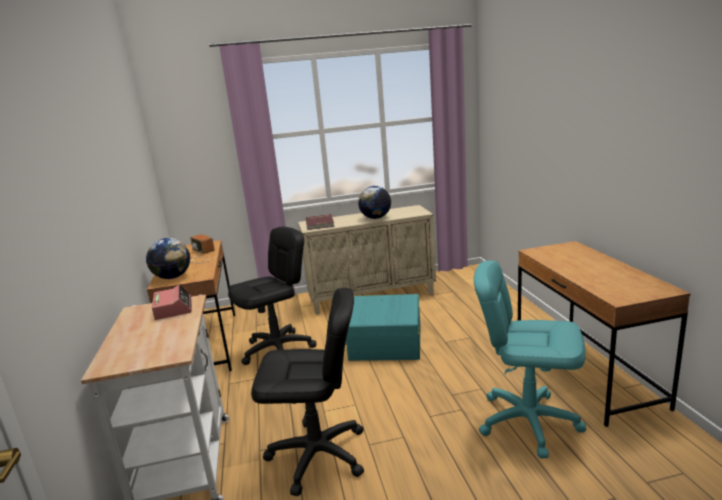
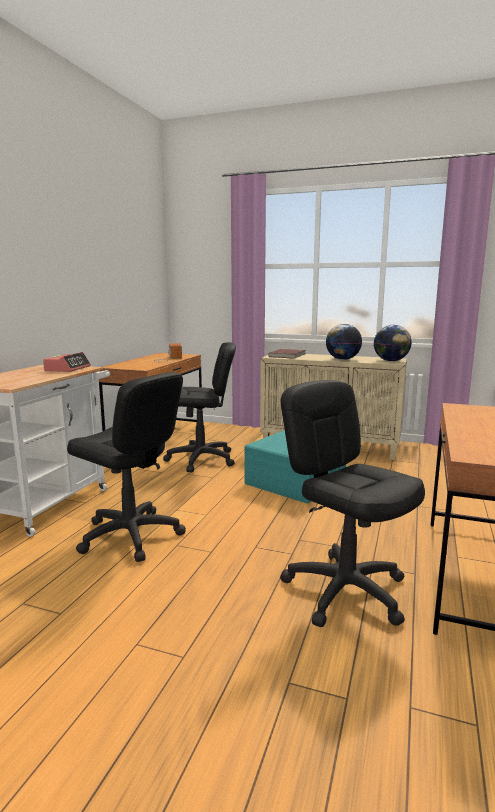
camera: 30 degrees right, 5 degrees down
(172, 277) = (125, 365): globe -> globe (391, 361)
(528, 421) = (345, 590): turquoise office chair -> black office chair

